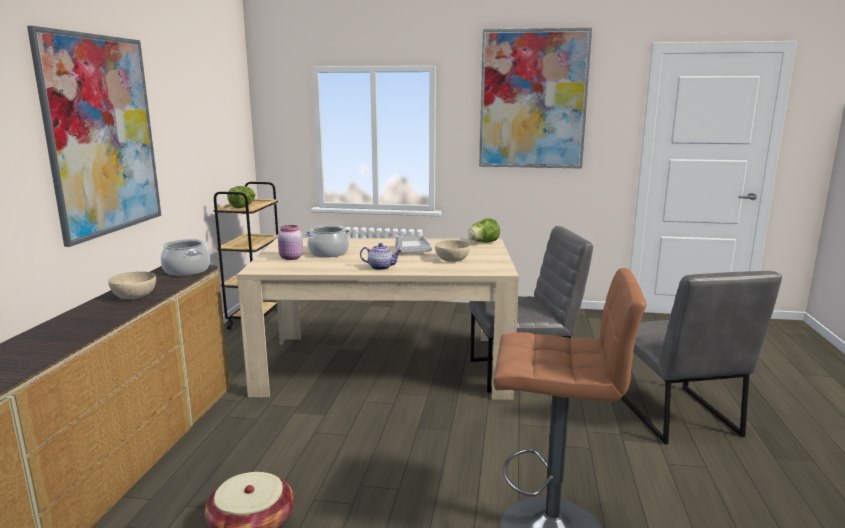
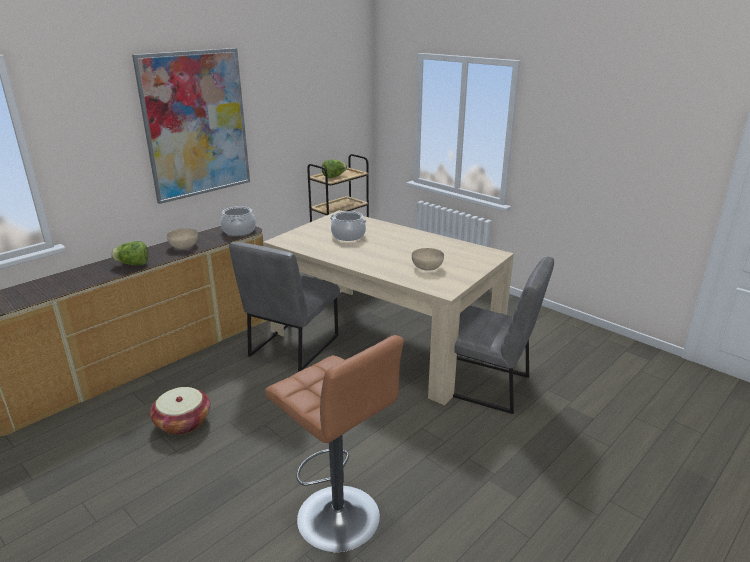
camera: 35 degrees right, 10 degrees up
(291, 258) = (316, 234): pink jar -> none
(381, 267) = (361, 261): teapot -> none
(411, 251) = (412, 249): grey tray -> none
(483, 243) = (487, 254): lettuce -> lettuce (133, 264)
(533, 100) = (610, 107): picture -> none
(677, 416) = (572, 482): grey chair -> grey chair (292, 346)

